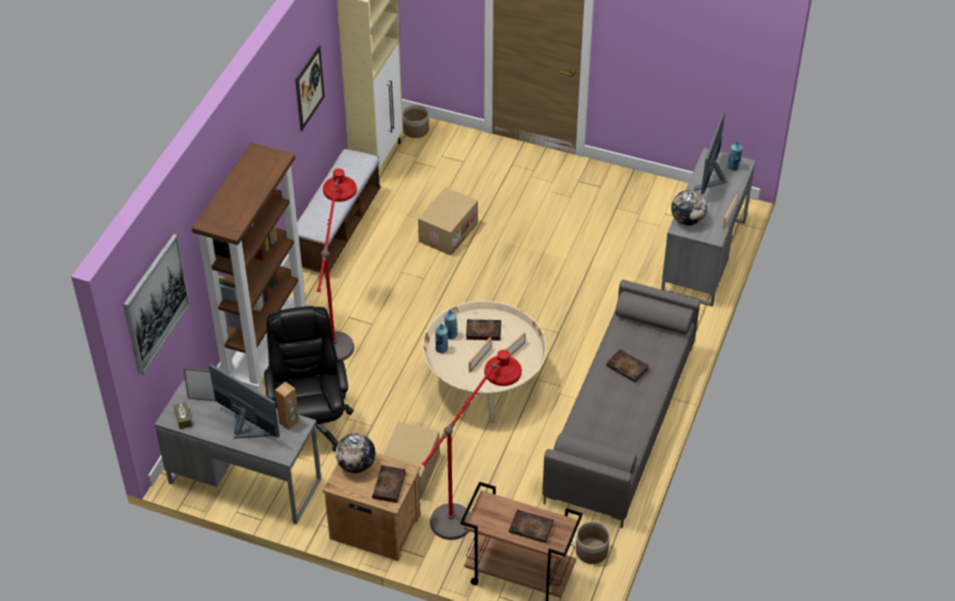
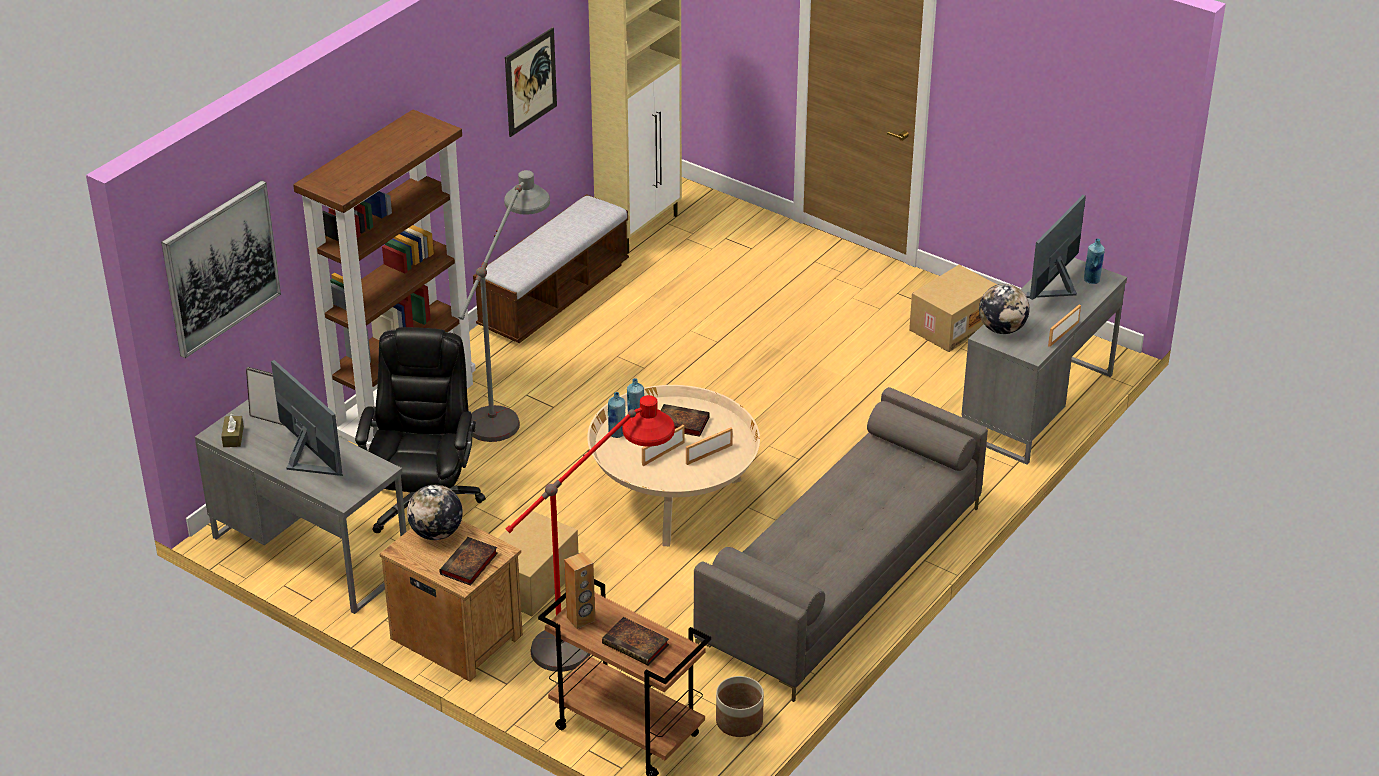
camera: 15 degrees right, 10 degrees down
(289, 422) = (365, 464): brown speaker -> brown speaker (581, 619)
(340, 327) = (510, 403): red floor lamp -> grey floor lamp
(416, 130) = (703, 205): planter -> none
(447, 232) = (697, 322): cardboard box -> cardboard box (951, 325)
(628, 368) = (860, 495): book -> none

